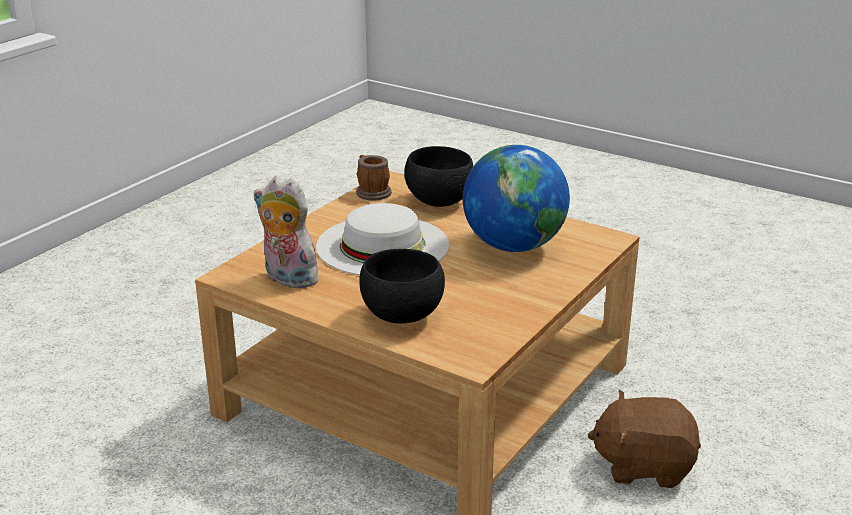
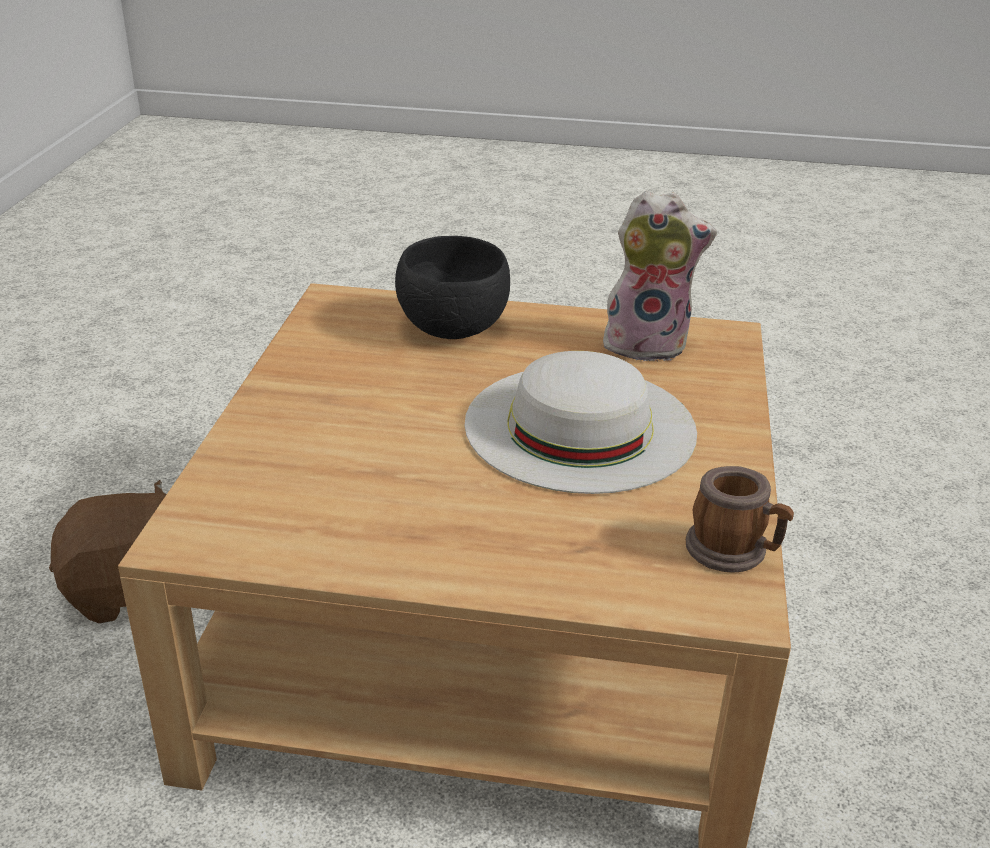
camera: 155 degrees right, 5 degrees up
(439, 202) = (573, 557): black bowl -> none
(513, 246) = (362, 475): globe -> none

